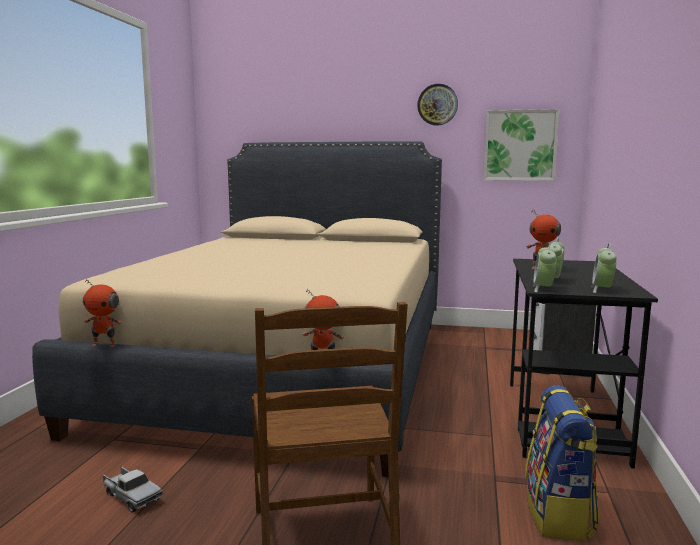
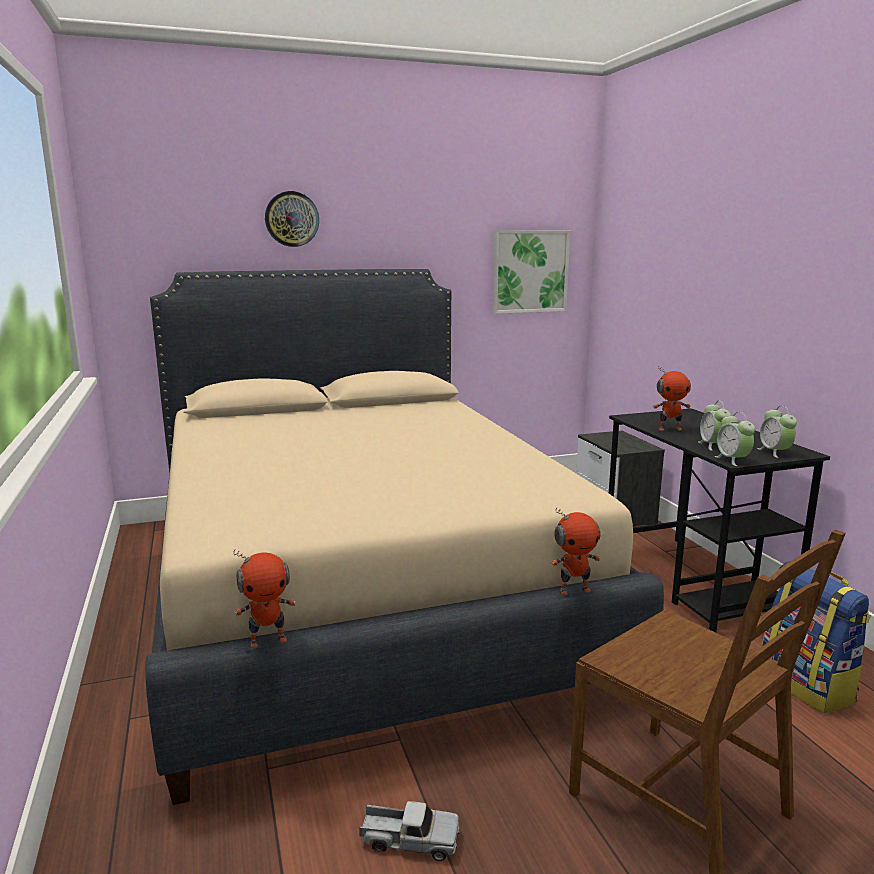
camera: 30 degrees left, 5 degrees up
(437, 104) = (439, 221): wall clock -> wall clock (292, 219)

